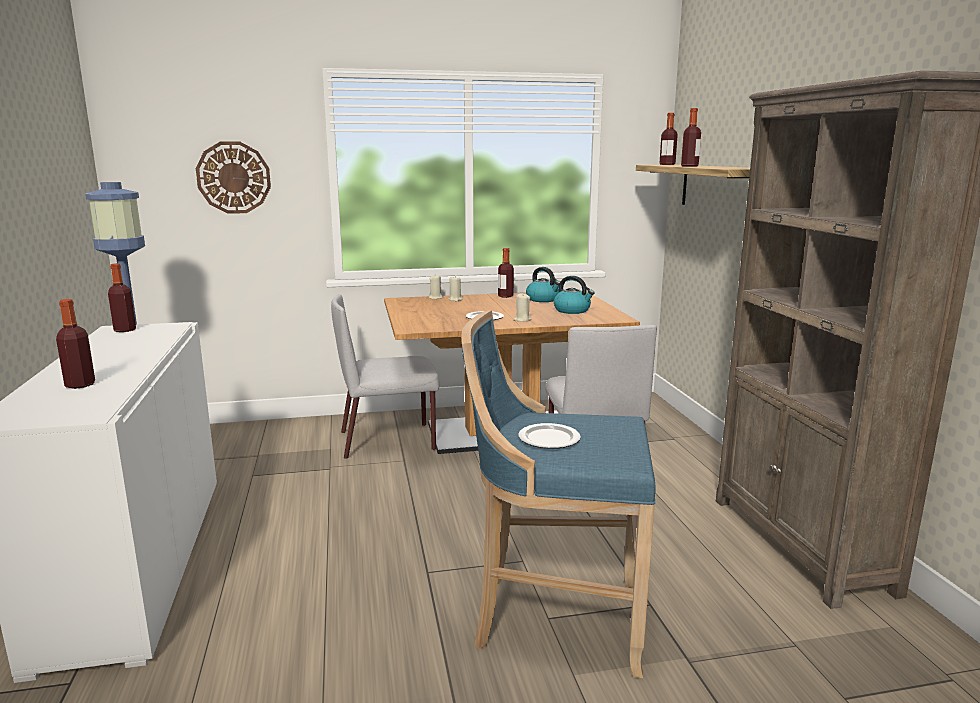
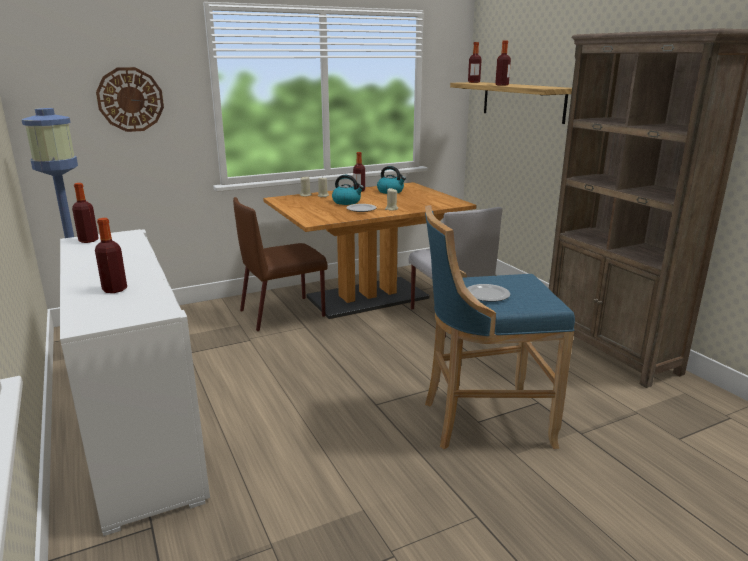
camera: 15 degrees left, 5 degrees up
(389, 440) = (284, 313): grey chair -> brown chair
(572, 310) = (421, 199): kettle -> kettle (347, 202)

